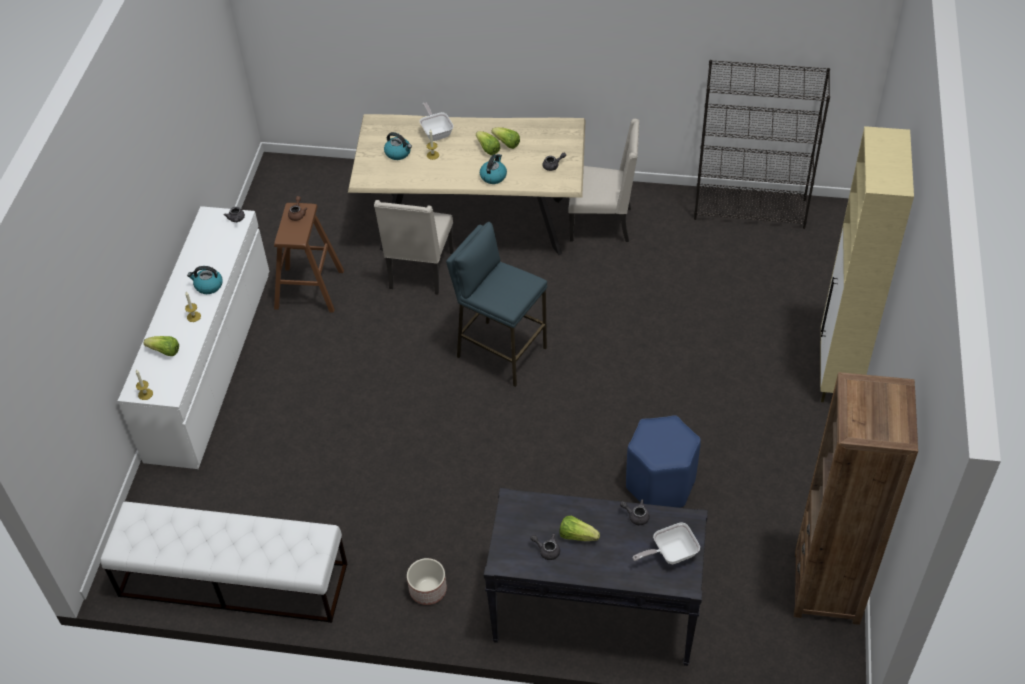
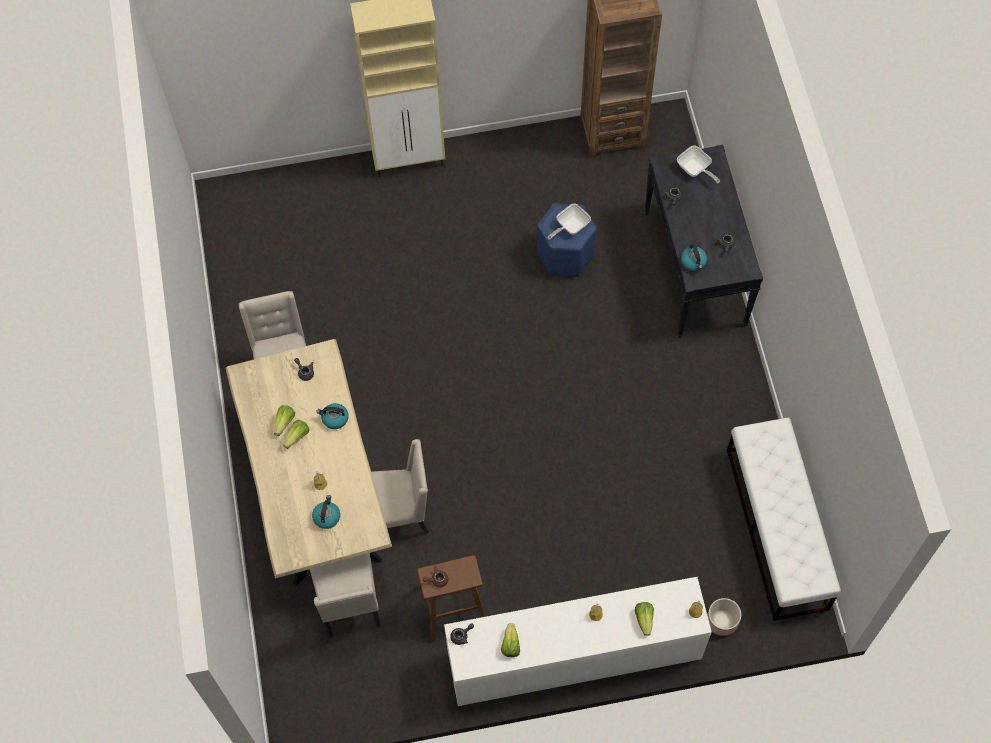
camera: 110 degrees left, 15 degrees up
(208, 286) = (555, 620): kettle -> kettle (693, 262)
(351, 221) = (350, 605): none -> beige chair
(428, 589) = (723, 384): planter -> planter (721, 621)
(436, 132) = (286, 492): frying pan -> frying pan (570, 227)
(501, 352) = (472, 411): blue stool -> none
(577, 535) = (705, 230): lettuce -> lettuce (510, 644)
(750, 209) = (231, 259): black bookcase -> none

